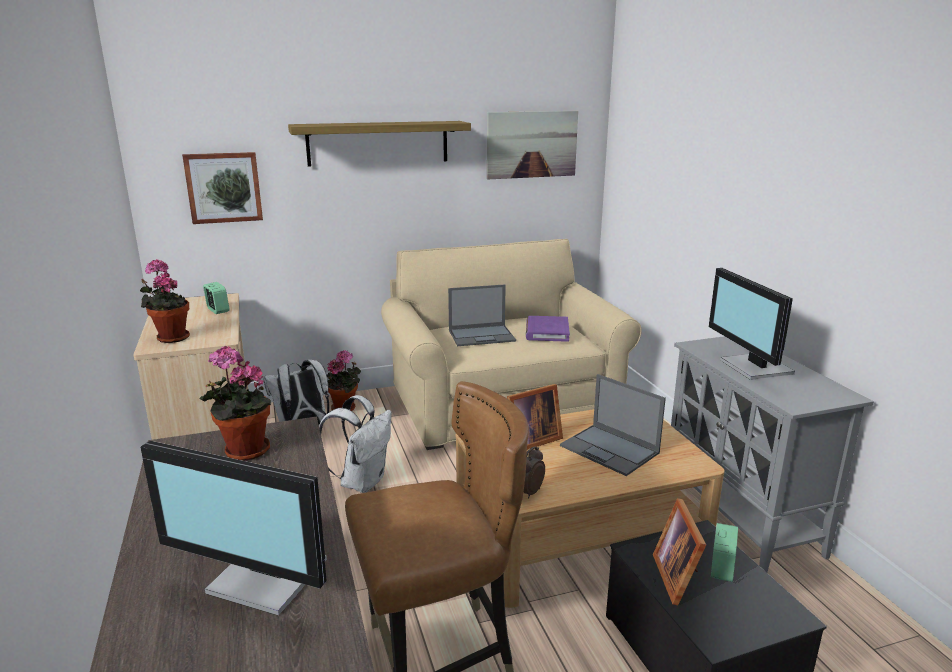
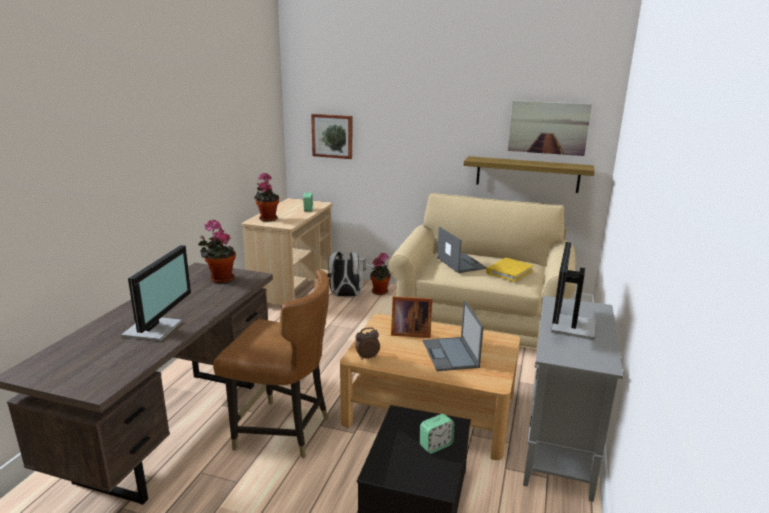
camera: 35 degrees right, 0 degrees up
(266, 579) = (155, 329): monitor -> monitor turned 135 degrees counterclockwise
(362, 481) = (344, 334): white backpack -> none
(378, 143) = (429, 116): shelf -> shelf (527, 174)
(482, 336) = (460, 263): laptop -> laptop turned 135 degrees counterclockwise
(547, 331) = (509, 272): purple book -> yellow book
(679, 577) = (403, 437): picture frame -> none

